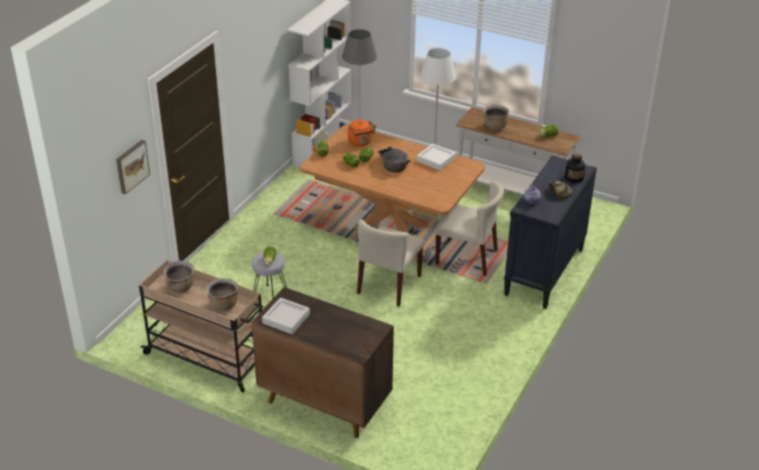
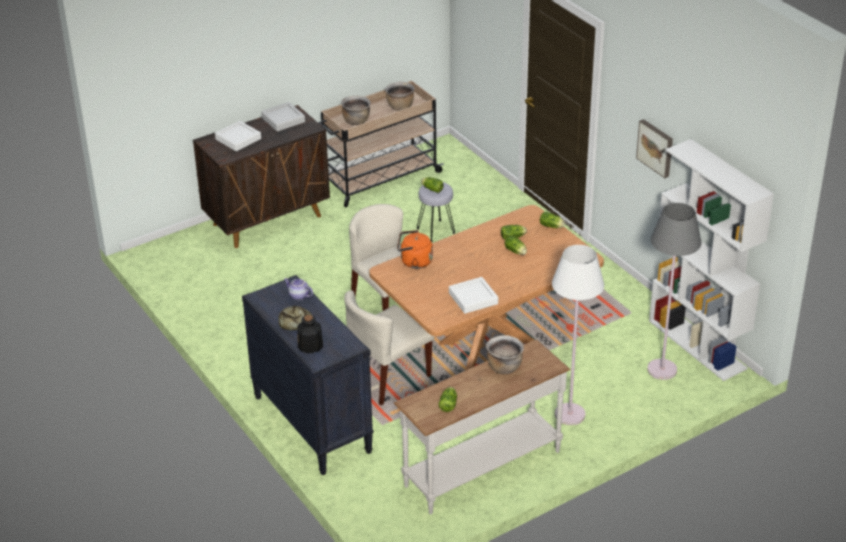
camera: 120 degrees right, 0 degrees up
(131, 166) = (497, 29): picture -> picture (656, 147)
(341, 333) = (238, 139): none -> white tray
(361, 142) = (553, 258): orange kettle -> orange kettle (414, 262)
(393, 164) = (489, 265): cooking pot -> none

